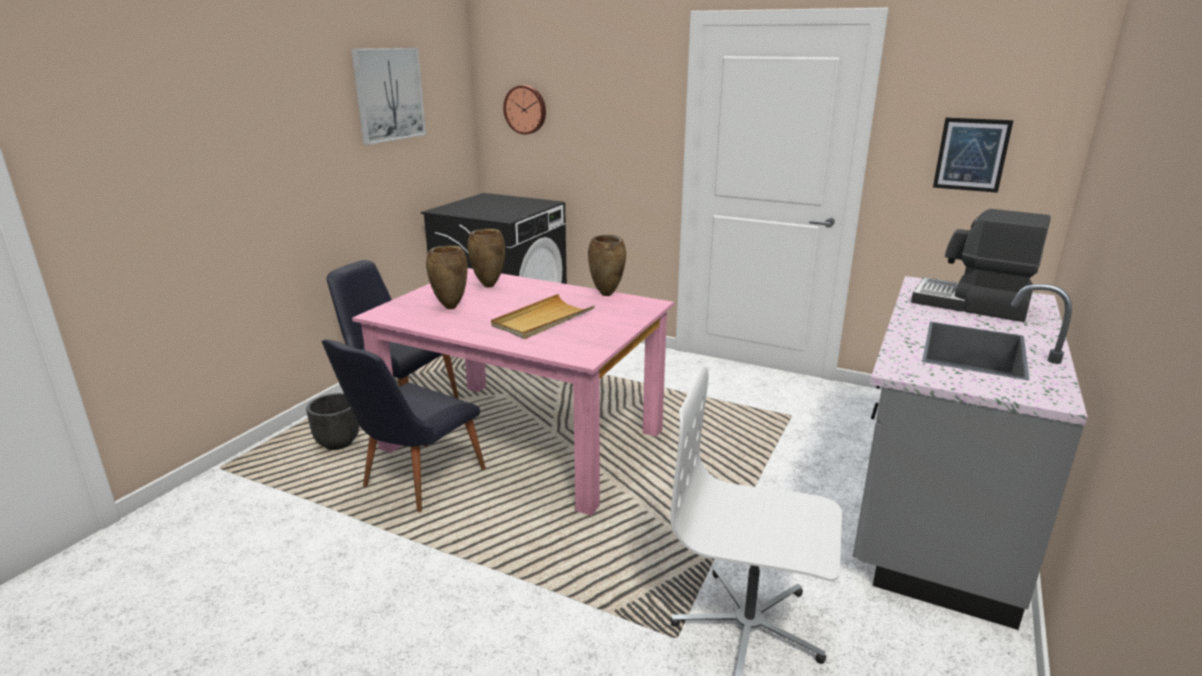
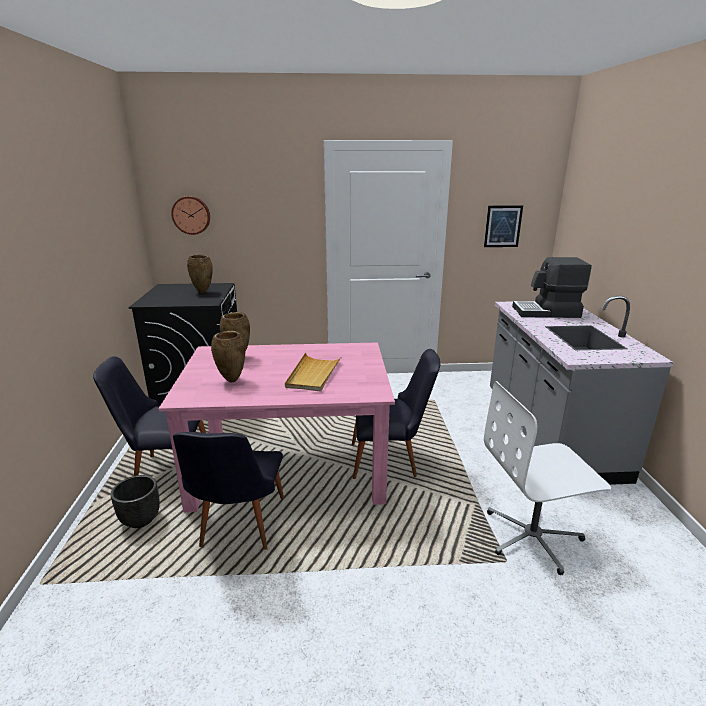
camera: 30 degrees left, 0 degrees up
(388, 94) = (95, 210): picture -> none
(607, 295) = (331, 346): brown vase -> brown vase (203, 292)
(649, 472) = (391, 461): none -> black chair

